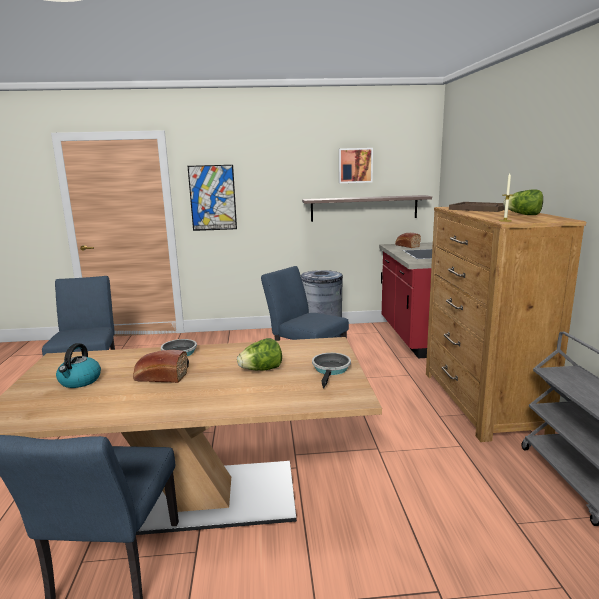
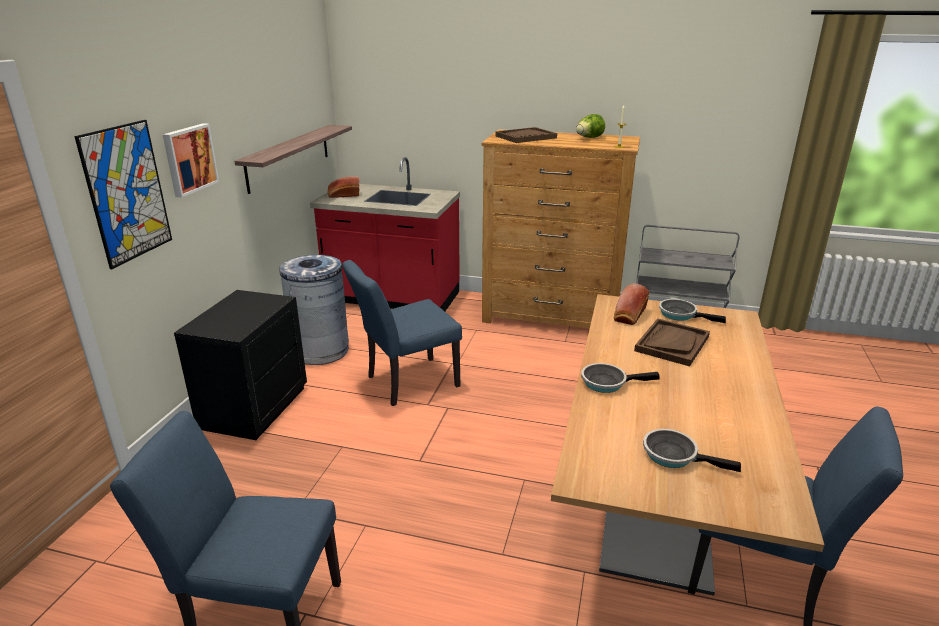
camera: 70 degrees left, 10 degrees up
(80, 381) = (674, 455): kettle -> frying pan
(159, 377) = (676, 399): bread -> bread (629, 315)
(248, 338) = (253, 407): none -> black nightstand
(261, 370) = (672, 343): lettuce -> brown tray
(355, 165) = (273, 95): picture -> picture (189, 159)

